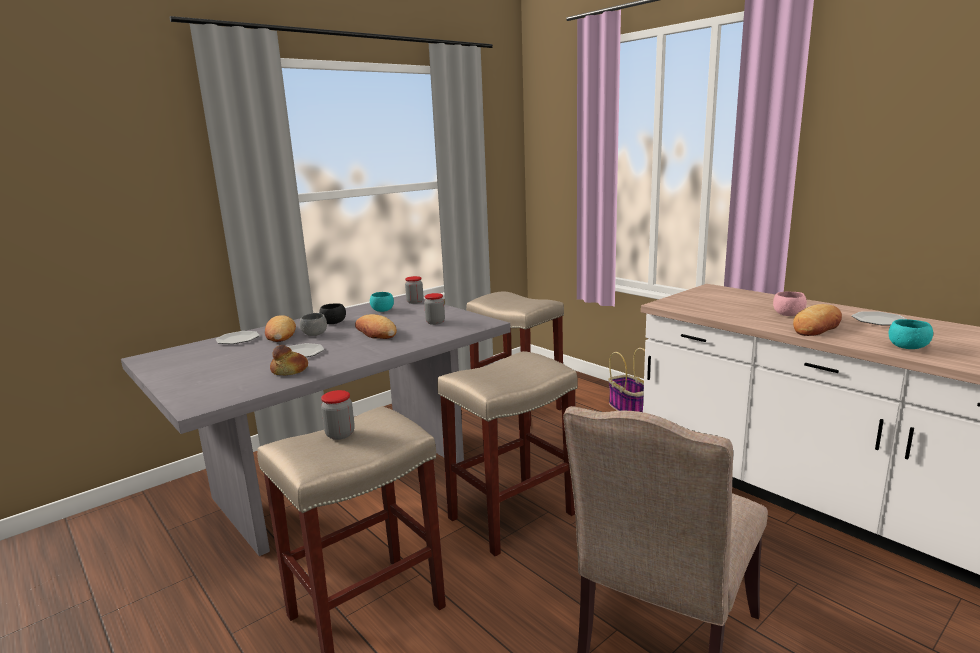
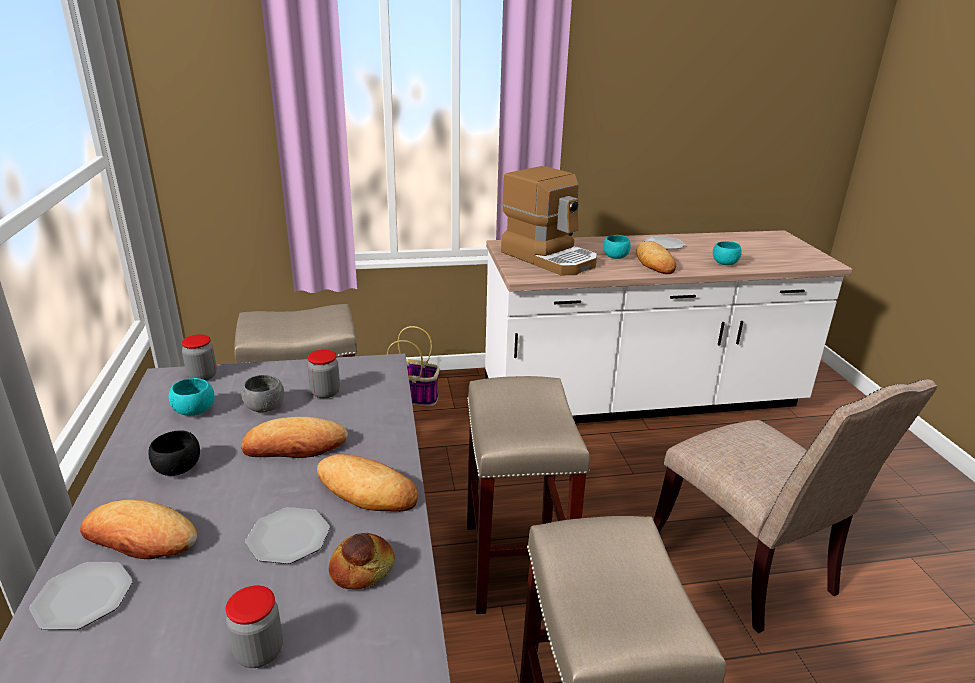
camera: 60 degrees left, 10 degrees up
(314, 334) = (208, 501): grey bowl -> grey bowl (265, 408)
(340, 434) = (607, 583): jar -> jar (259, 652)
(354, 354) = (367, 490): none -> bread
(722, 301) = (550, 258): none -> coffee machine
(788, 314) = (615, 257): pink bowl -> turquoise bowl

